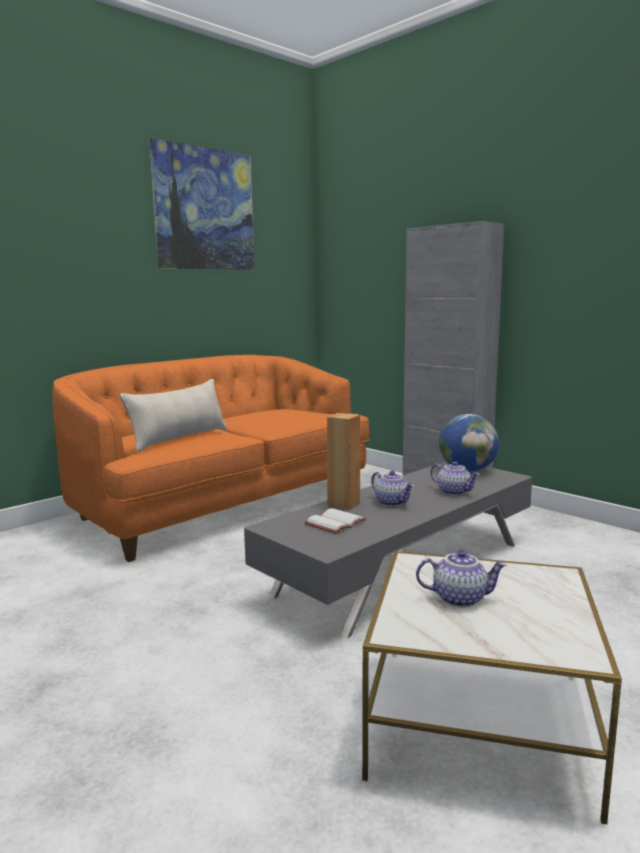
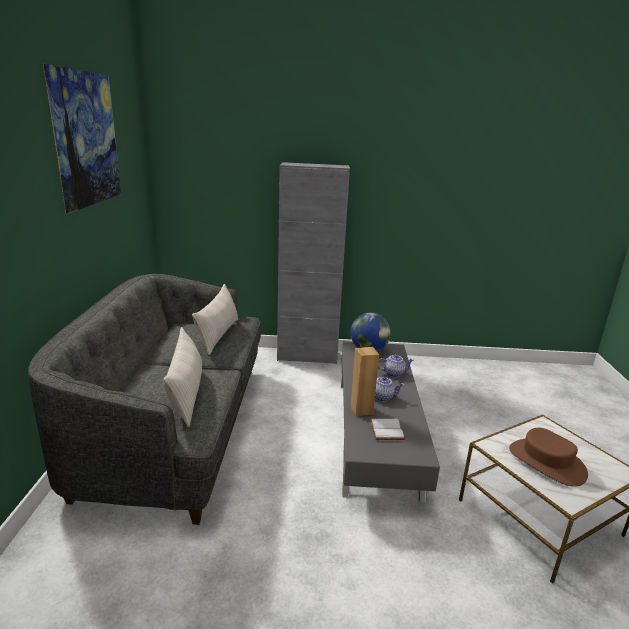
camera: 45 degrees left, 10 degrees up
(223, 504) = (176, 427): orange sofa -> grey sofa
(291, 416) = (218, 335): none -> beige pillow
(460, 598) = (546, 462): teapot -> brown hat

